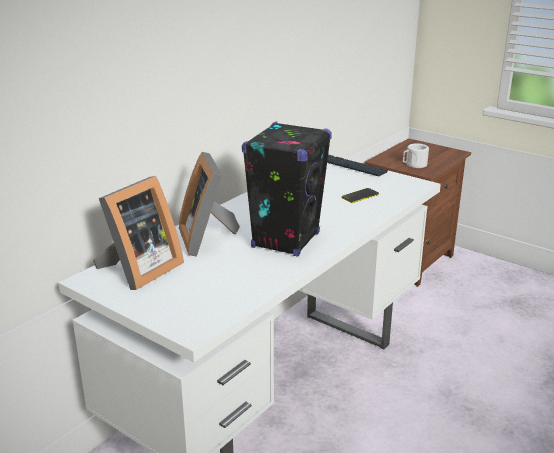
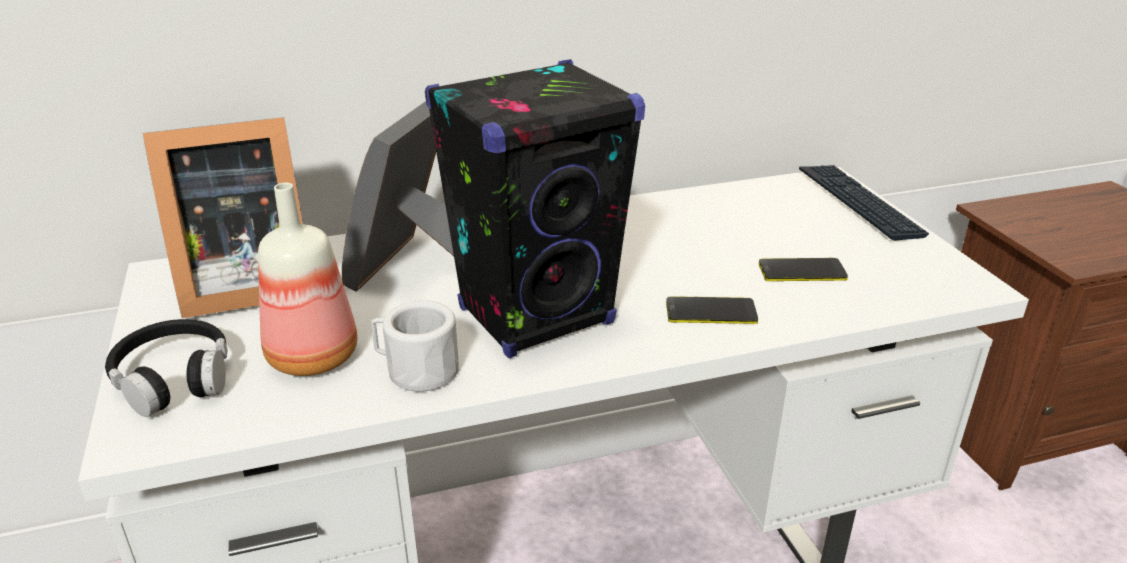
camera: 35 degrees right, 5 degrees up
(171, 310) = (174, 378): none -> black headphones
(219, 283) = (312, 359): none -> bottle
(347, 219) = (711, 312): none -> phone
(414, 165) = (1063, 239): white mug -> white mug (416, 370)

